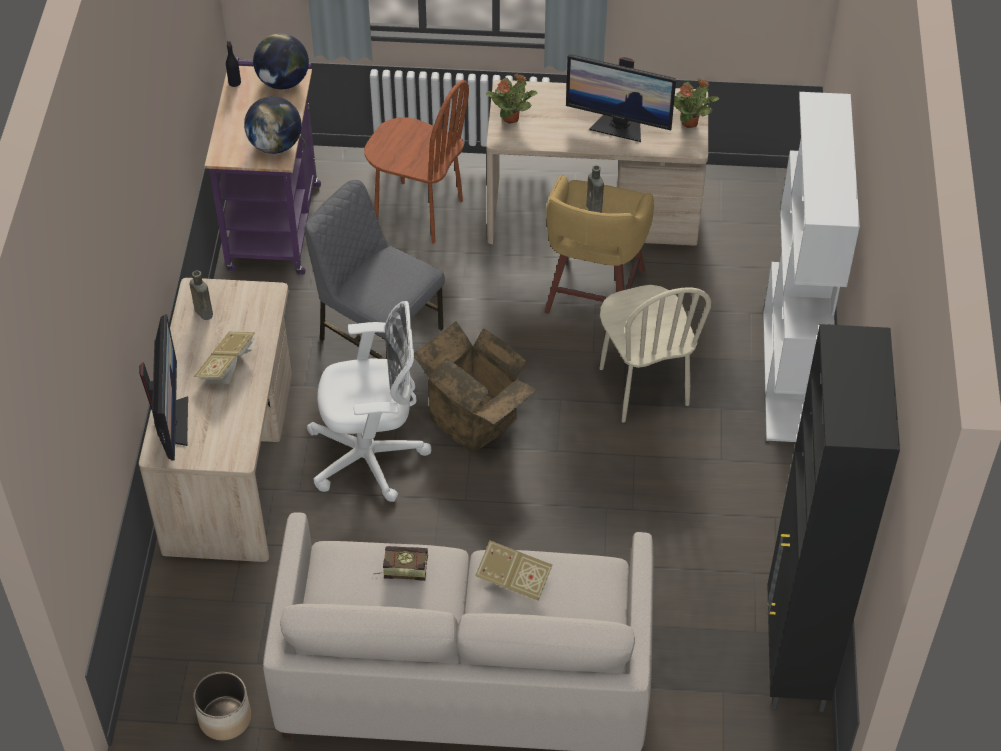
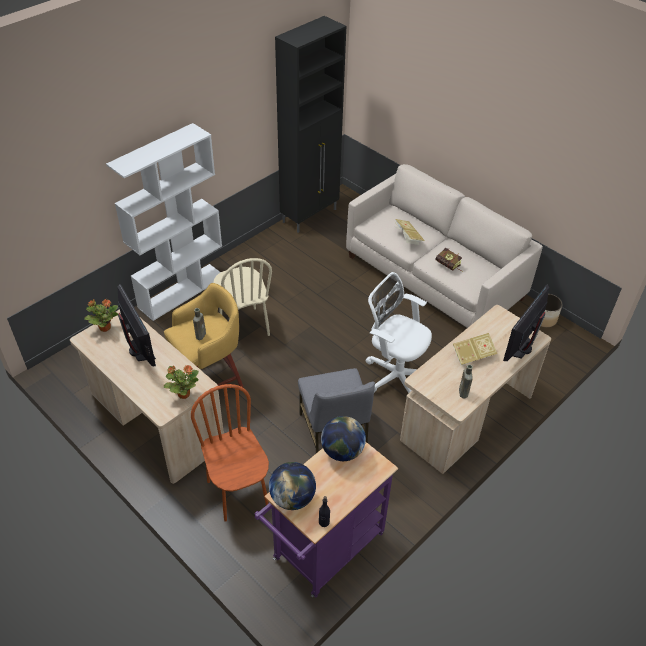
camera: 140 degrees left, 5 degrees down
(477, 417) = (329, 362): cardboard box -> none
(643, 386) = (244, 326): beige chair -> beige chair turned 135 degrees clockwise

